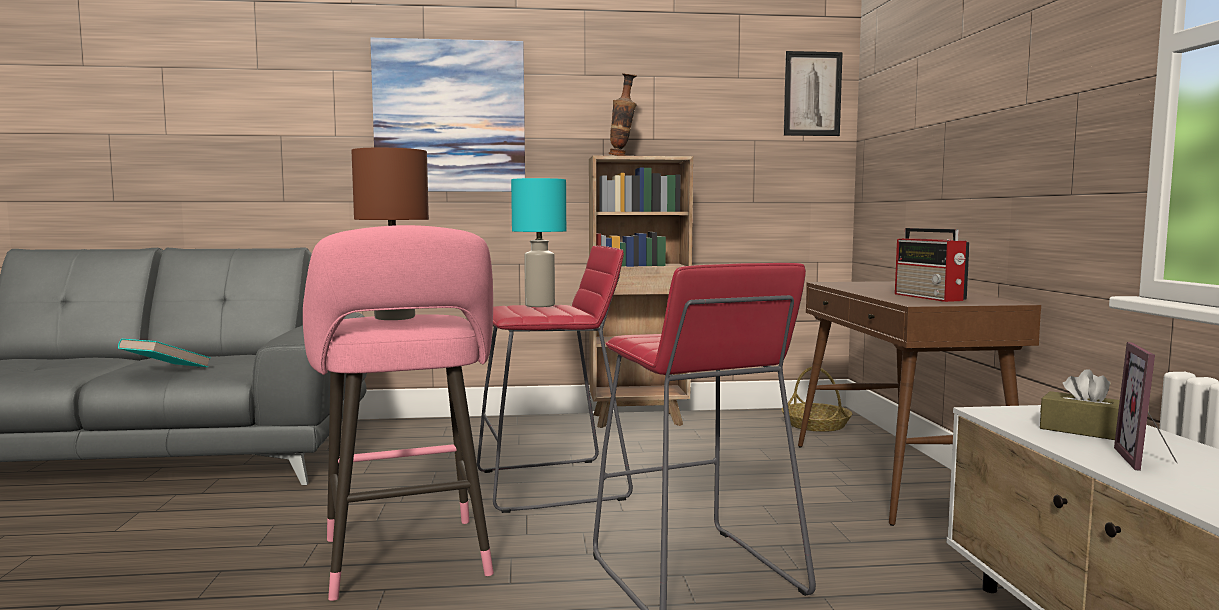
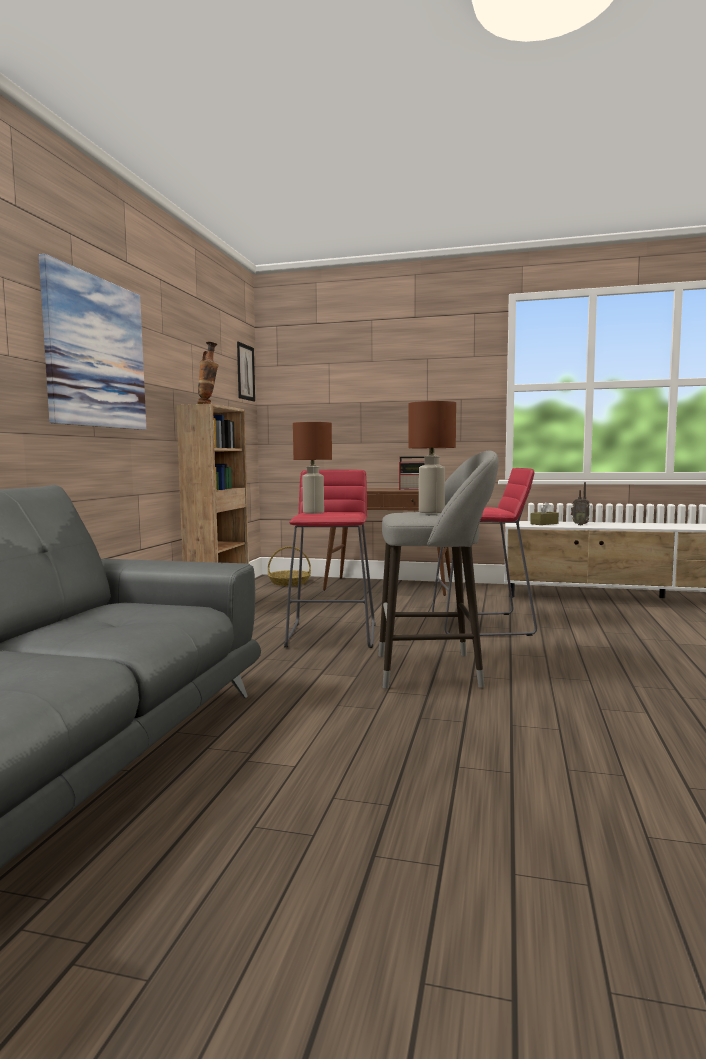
camera: 70 degrees left, 0 degrees up
(166, 370) = (155, 624): turquoise book -> none
(407, 561) = (435, 670): pink stool -> grey stool
(539, 305) = (314, 512): turquoise table lamp -> brown table lamp
(1149, 461) = (580, 524): picture frame -> radio

